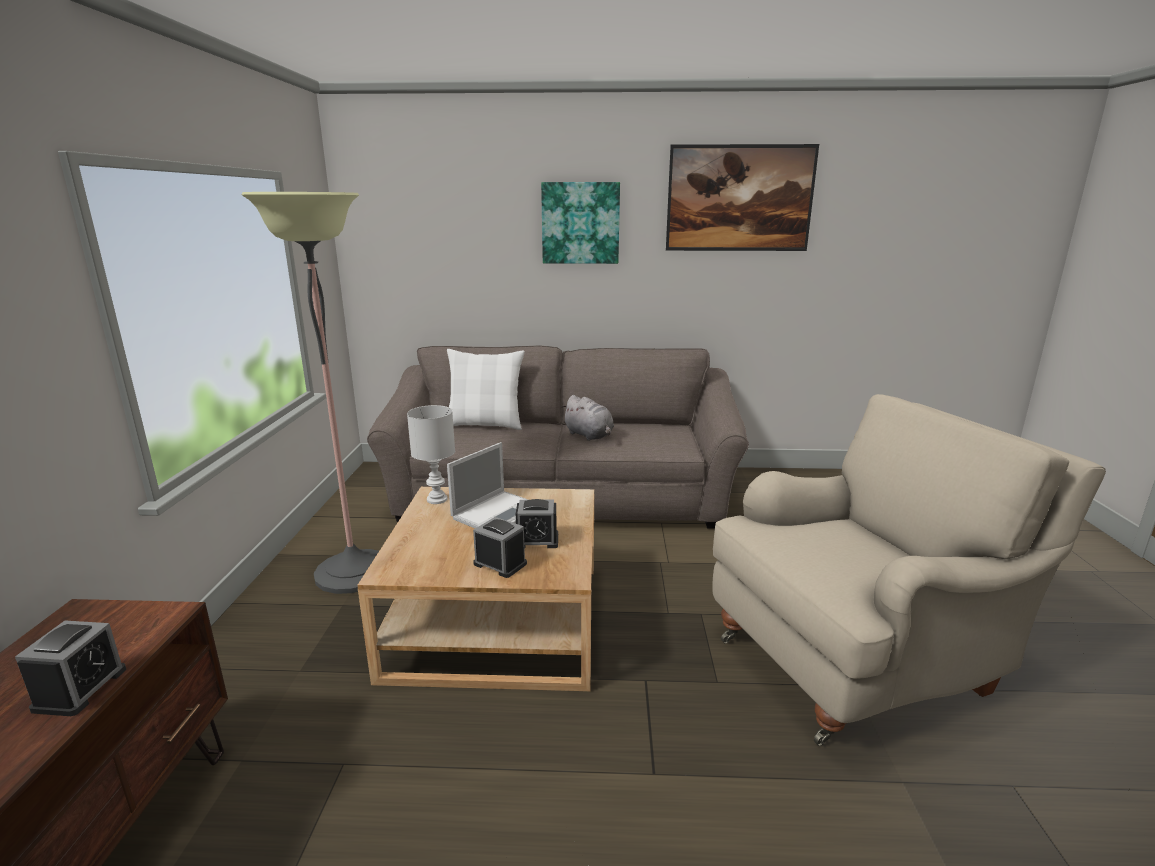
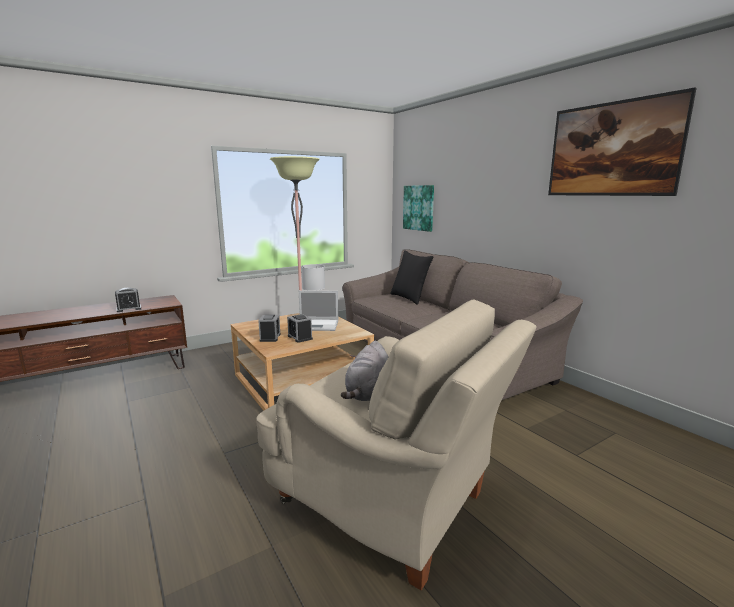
camera: 55 degrees right, 5 degrees down
(485, 424) = (409, 298): white pillow -> black pillow
(580, 223) = (497, 176): picture -> picture (419, 208)
(589, 435) = (441, 316): grey plush toy -> grey plush toy (369, 393)

